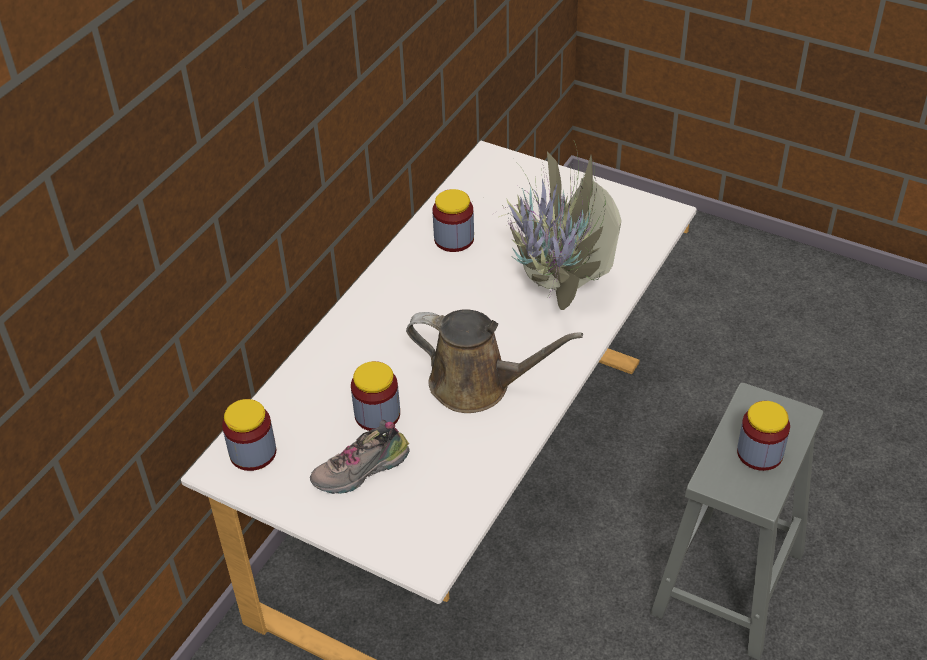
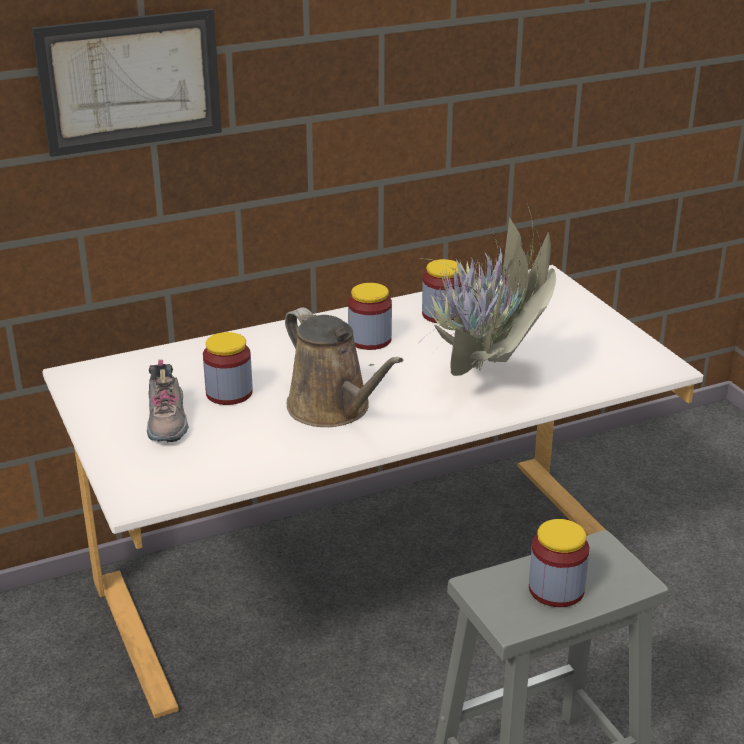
camera: 35 degrees right, 15 degrees down
(196, 174) = (130, 81): none -> picture
(253, 453) = (109, 376): jar -> jar (370, 340)
(361, 471) = (168, 421): shoe -> shoe turned 105 degrees counterclockwise

